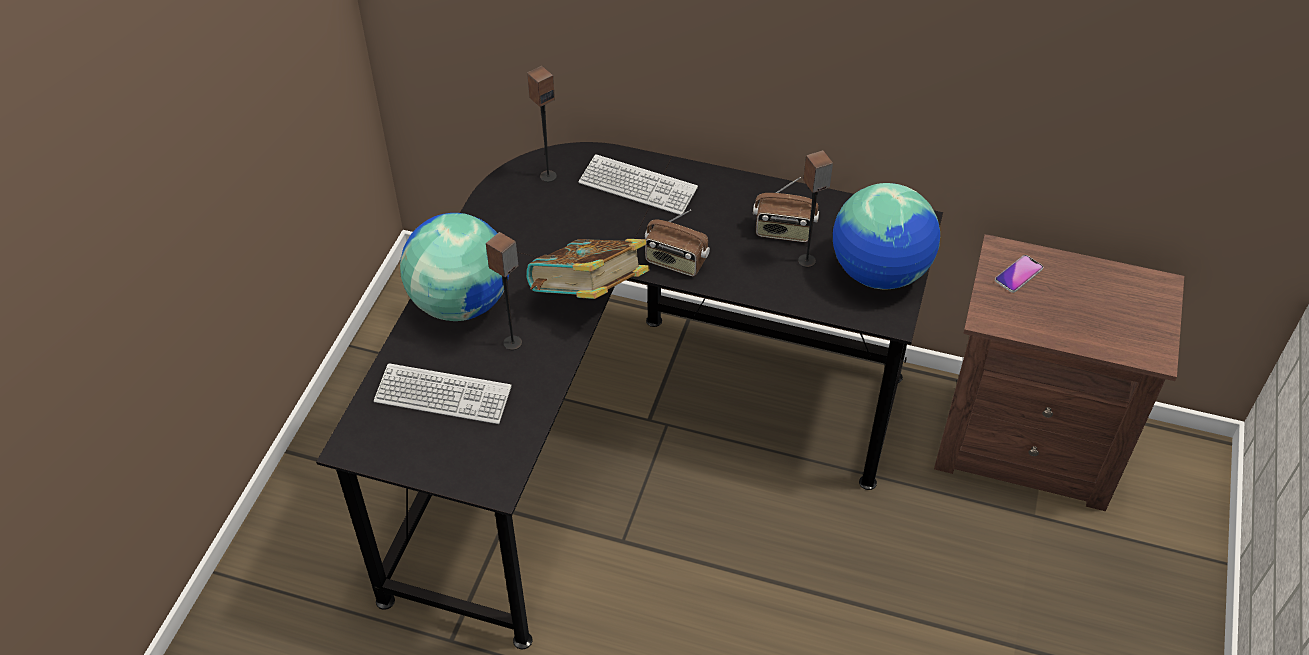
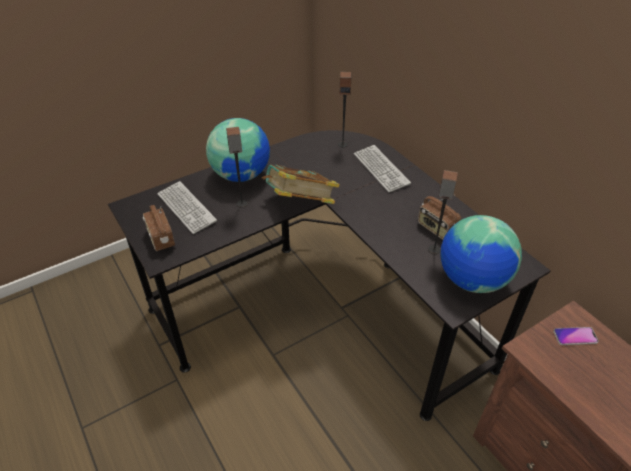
camera: 40 degrees right, 5 degrees down
(675, 262) = (360, 212): radio -> radio (160, 239)

